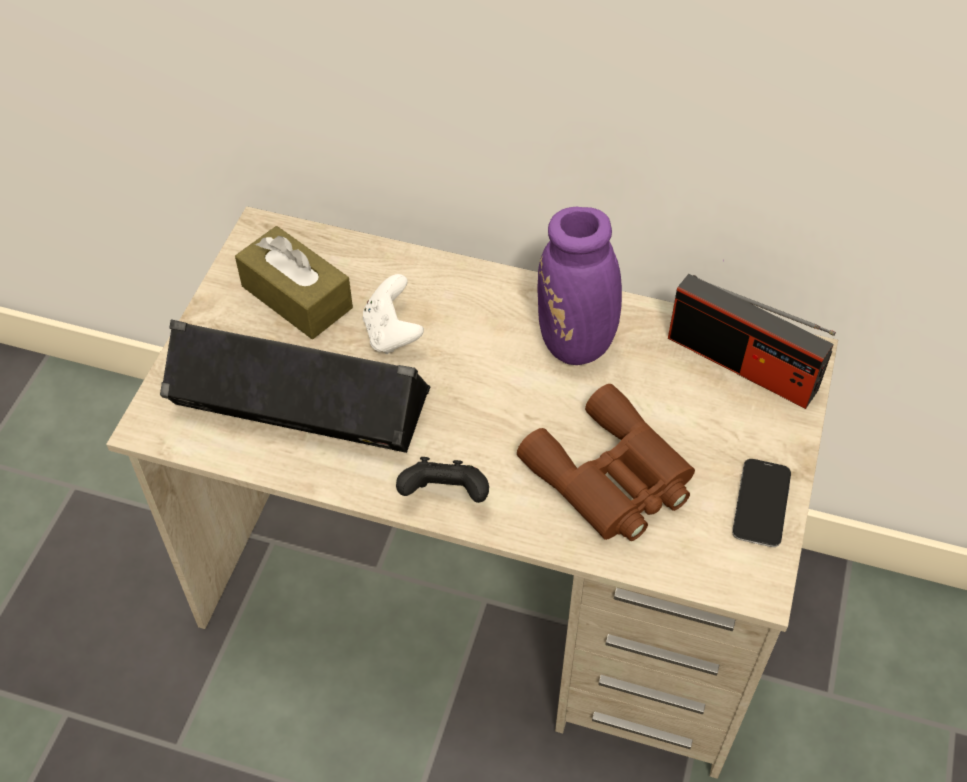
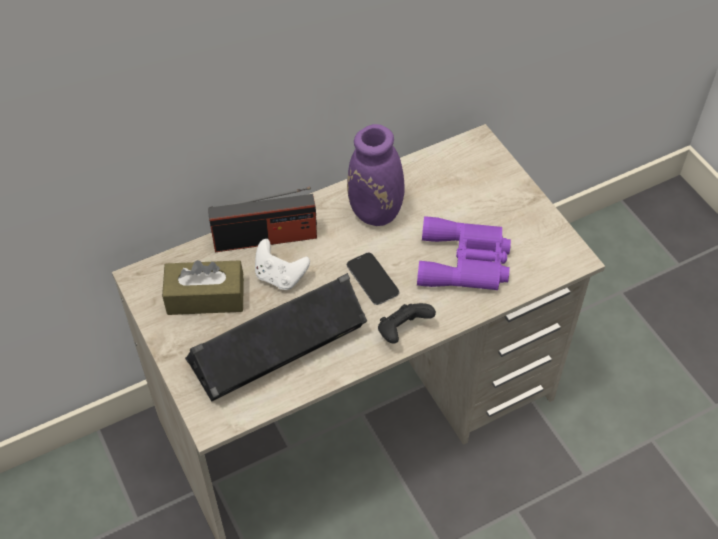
camera: 45 degrees left, 0 degrees up
(612, 479) = (466, 262): brown binoculars -> purple binoculars
(742, 364) = (459, 165): radio -> radio (265, 238)
(761, 503) = (538, 222): phone -> phone (372, 279)

